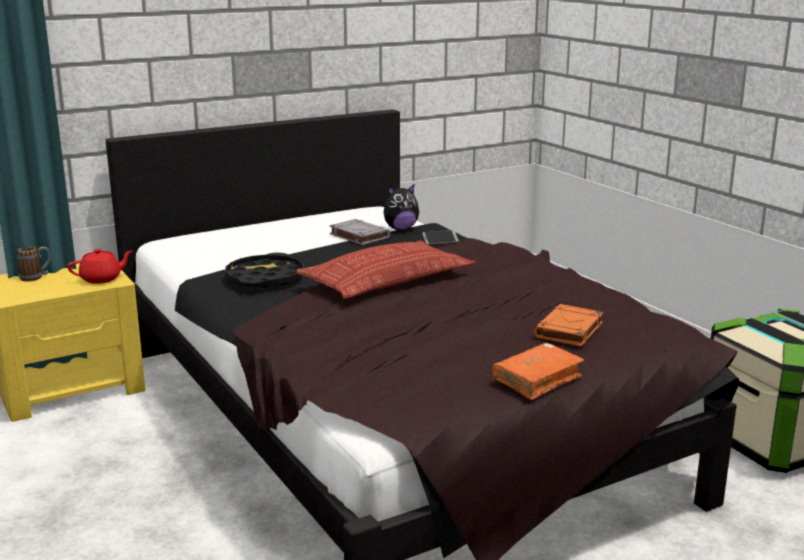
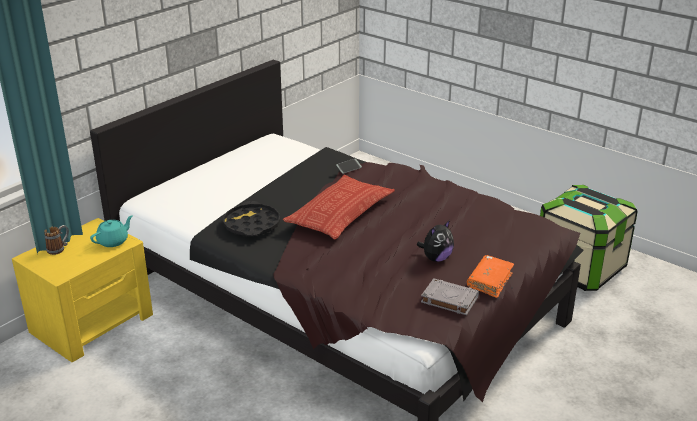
camera: 20 degrees left, 10 degrees up
(102, 279) = (113, 241): red teapot -> turquoise teapot
(358, 236) = (284, 170): grey book -> grey book (448, 300)
(400, 229) = (307, 158): plush toy -> plush toy (436, 258)
(569, 331) = (483, 238): orange book -> none

